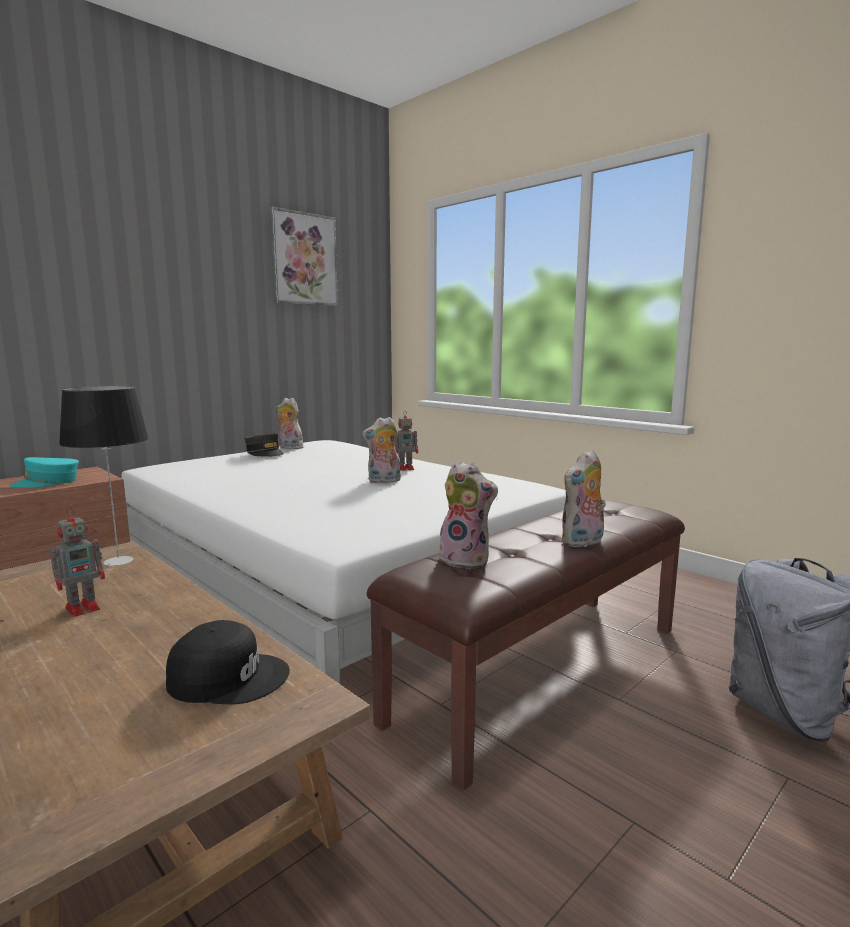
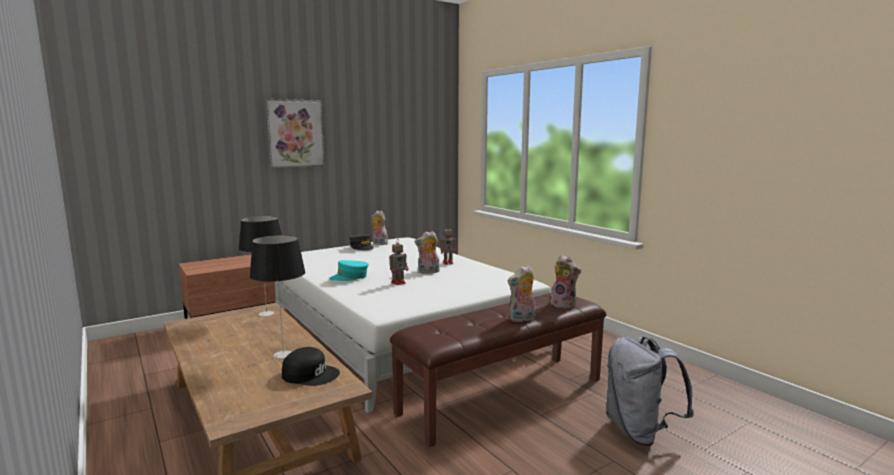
camera: 10 degrees right, 0 degrees up
(47, 482) = (230, 264): turquoise cap -> turquoise cap (349, 277)
(84, 608) = (247, 337): toy robot -> toy robot (399, 282)
(162, 638) = (283, 354): none -> table lamp
(303, 259) = (394, 114): picture -> picture (295, 133)
(467, 560) = (447, 325): plush toy -> plush toy (564, 305)

